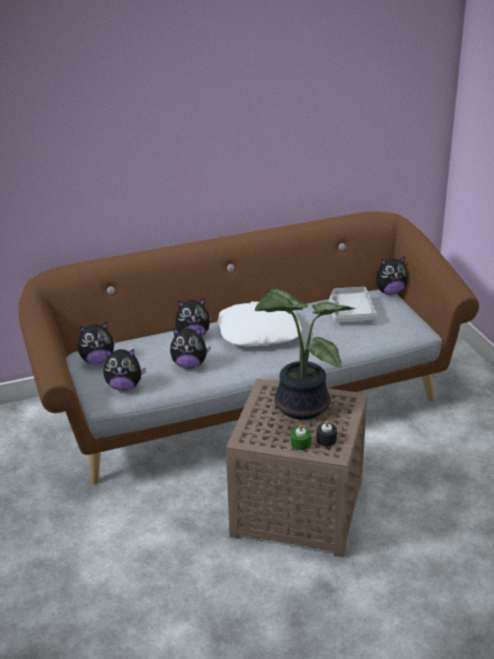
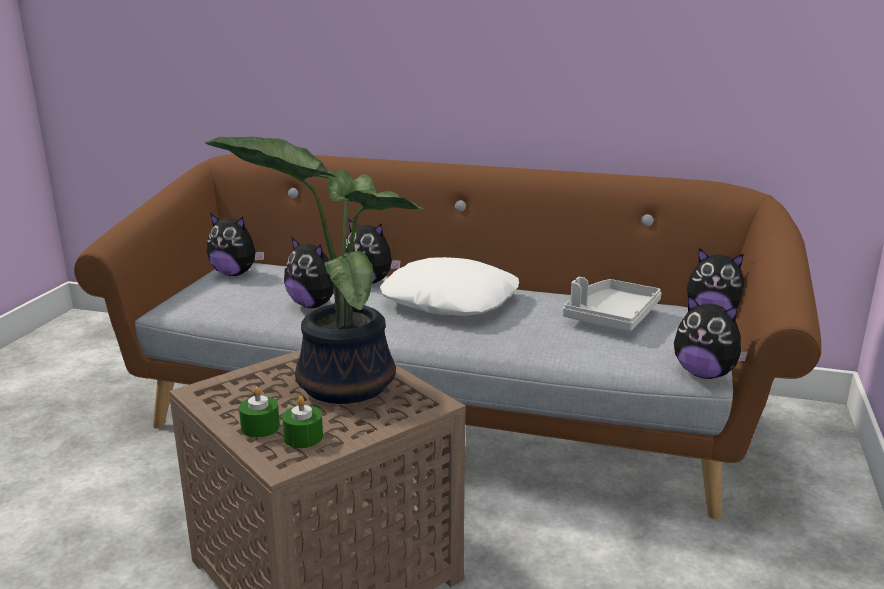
camera: 35 degrees right, 10 degrees down
(124, 386) = (213, 302): plush toy -> plush toy (705, 374)
(326, 439) = (303, 437): black candle -> green candle

